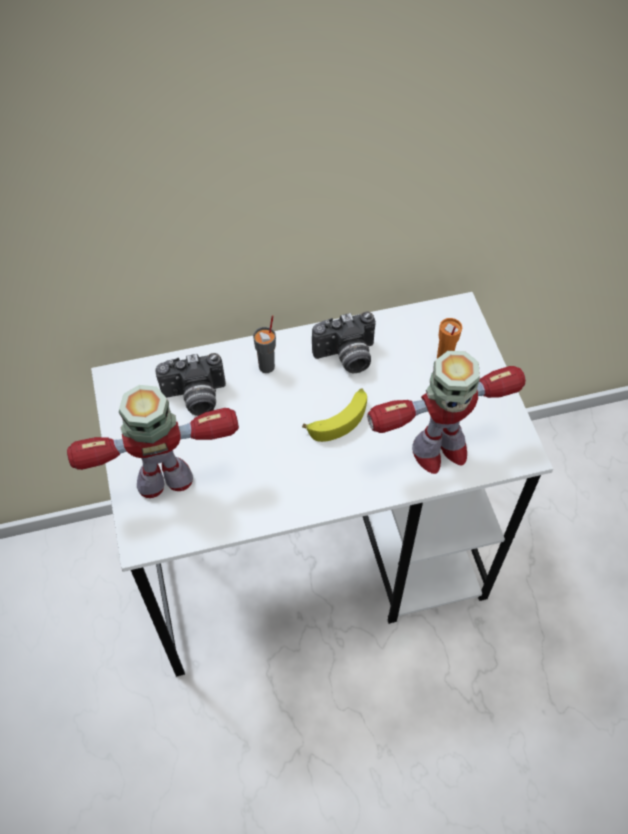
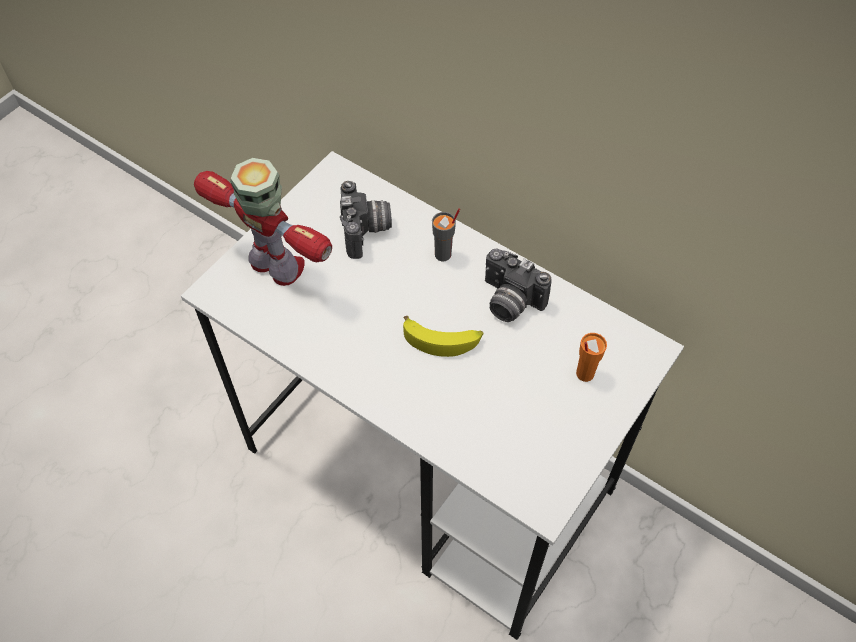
camera: 50 degrees right, 0 degrees up
(195, 398) = (367, 231): camera -> camera turned 135 degrees counterclockwise
(438, 450) = (482, 434): toy robot -> none

